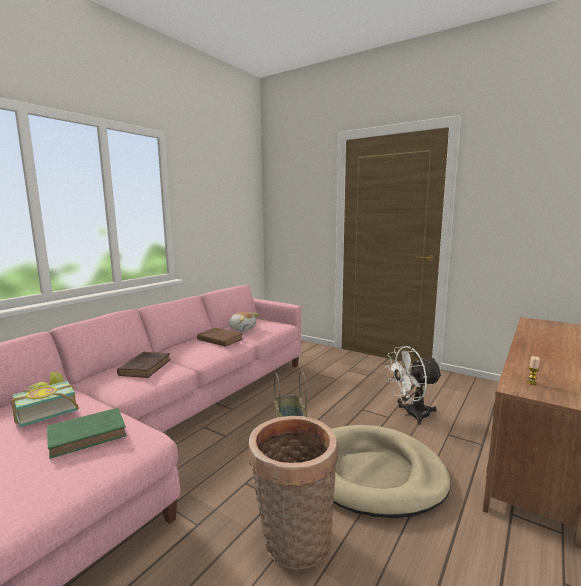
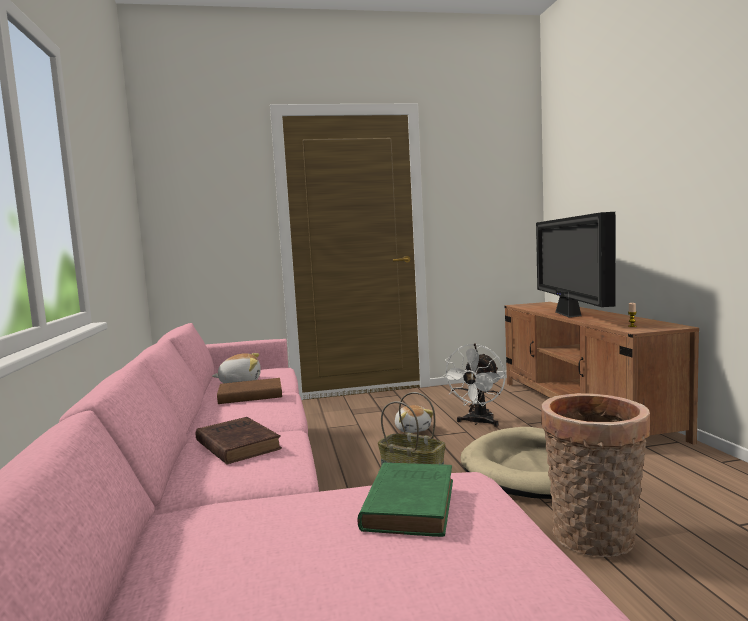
camera: 45 degrees left, 5 degrees down
(45, 412) = (260, 527): book -> none
(359, 398) = (413, 429): none -> plush toy
(530, 346) = (568, 314): none -> television

